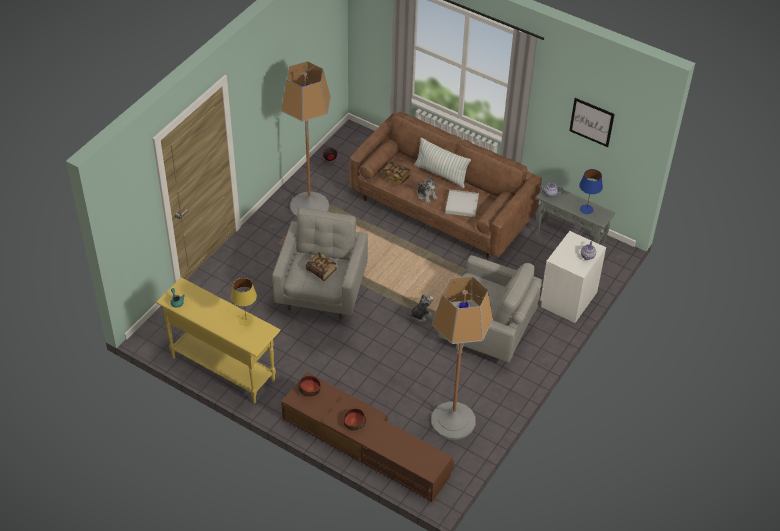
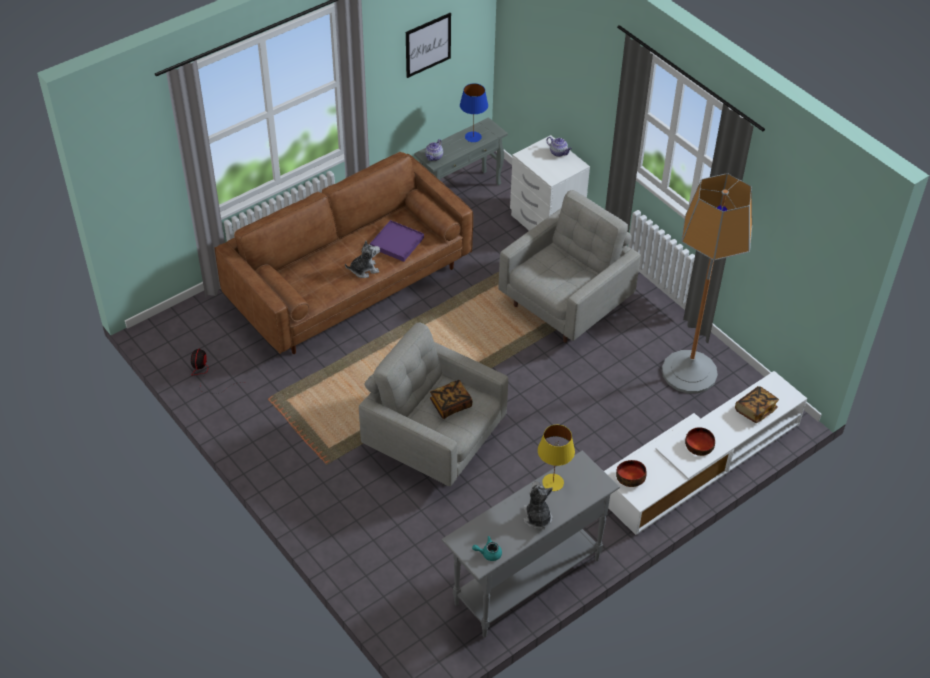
camera: 70 degrees left, 0 degrees up
(223, 368) = (526, 581): yellow console table -> grey console table
(309, 207) = (274, 413): floor lamp -> none
(367, 444) = (700, 461): brown tv stand -> white tv stand
(396, 177) = (315, 288): book -> book (755, 410)
(420, 315) = (516, 354): plush toy -> plush toy (537, 517)
(441, 174) = (333, 246): pillow -> none
(461, 204) = (397, 243): white tray -> purple tray

